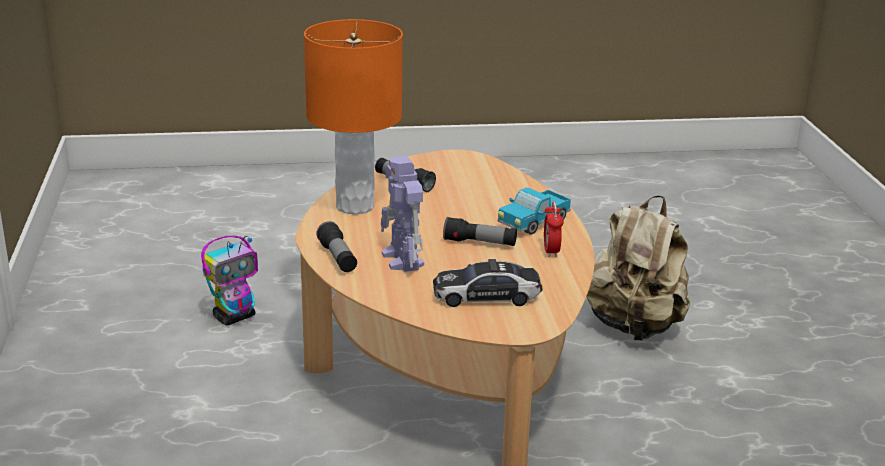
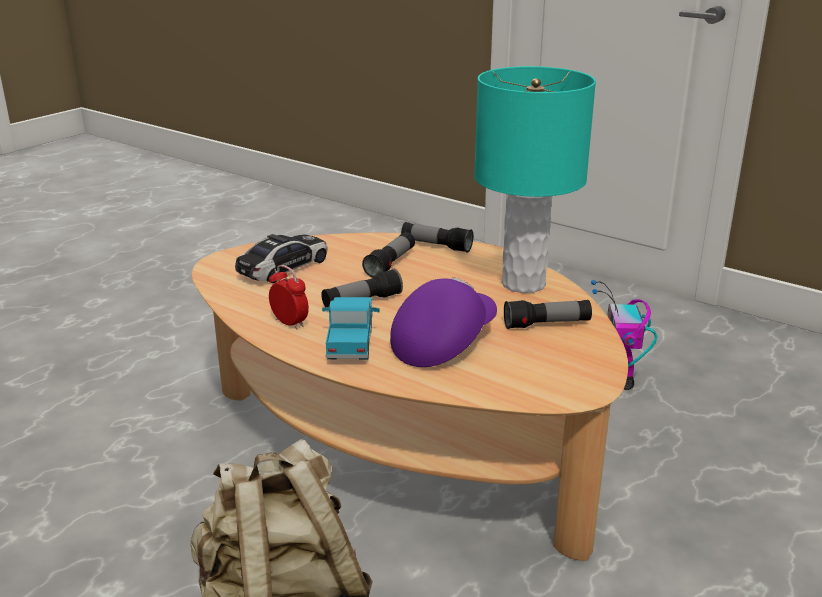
camera: 135 degrees right, 0 degrees up
(354, 206) = (523, 283): orange table lamp -> turquoise table lamp
(403, 260) = (390, 264): toy robot -> flashlight
(481, 200) = (442, 343): none -> purple cap

